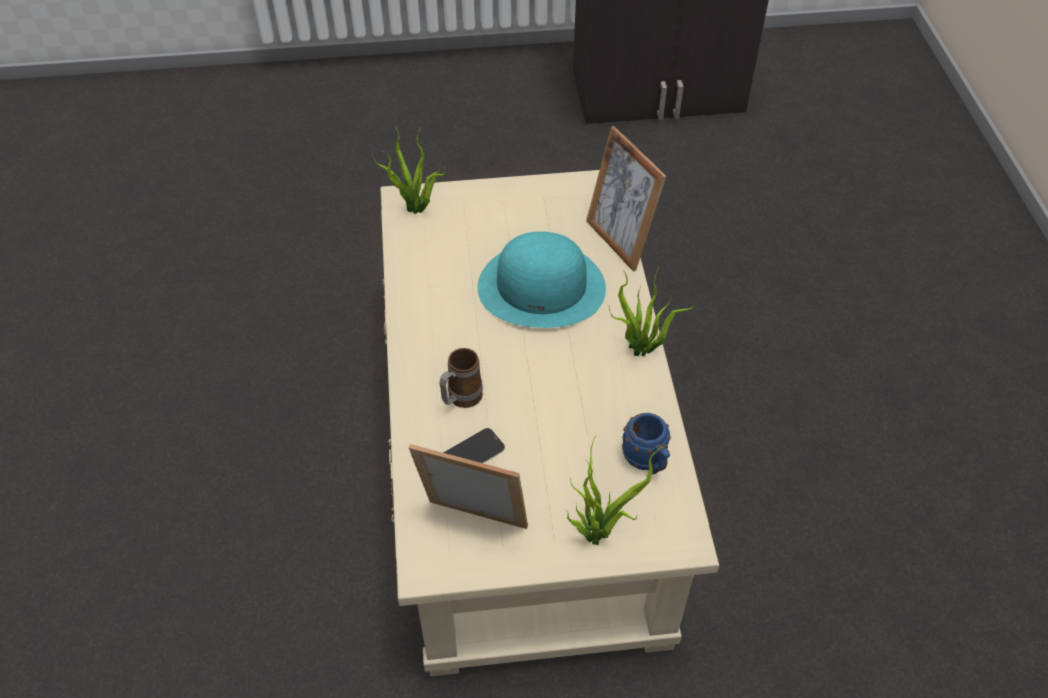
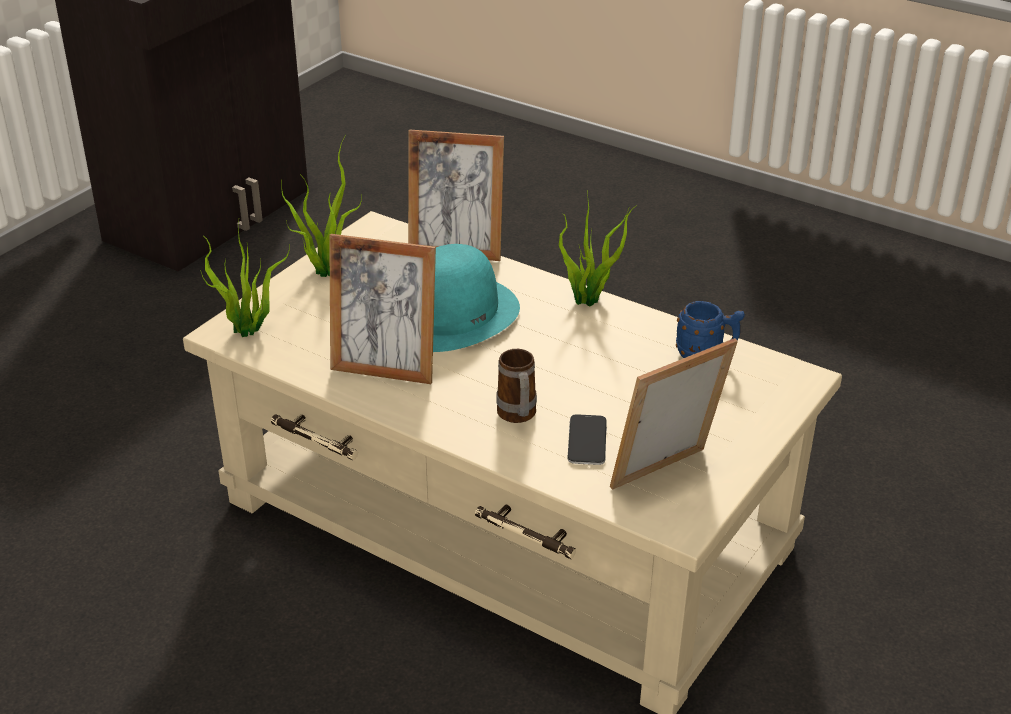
camera: 50 degrees left, 15 degrees down
(445, 297) = (385, 368): none -> picture frame
(598, 531) = (747, 413): potted plant -> potted plant (324, 269)

